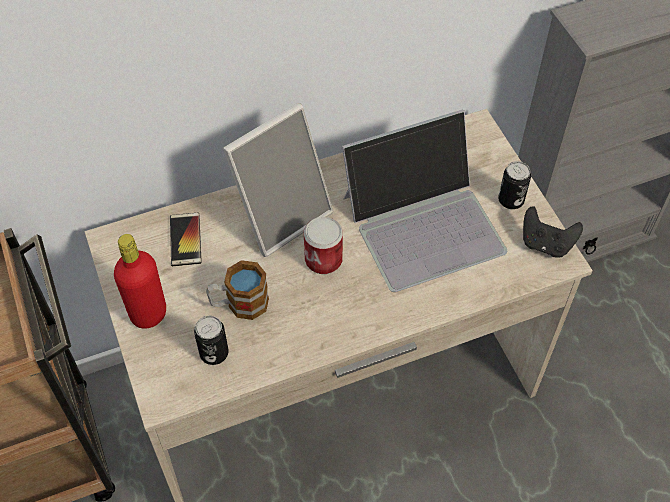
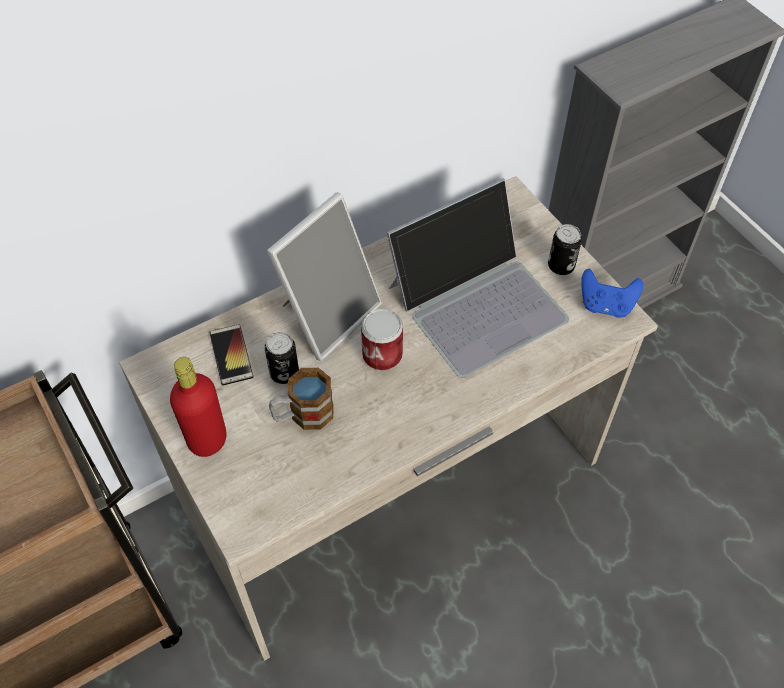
camera: 10 degrees left, 0 degrees up
(214, 353) = (287, 471): can -> can (284, 373)
(546, 244) = (606, 305): black game controller -> blue game controller

